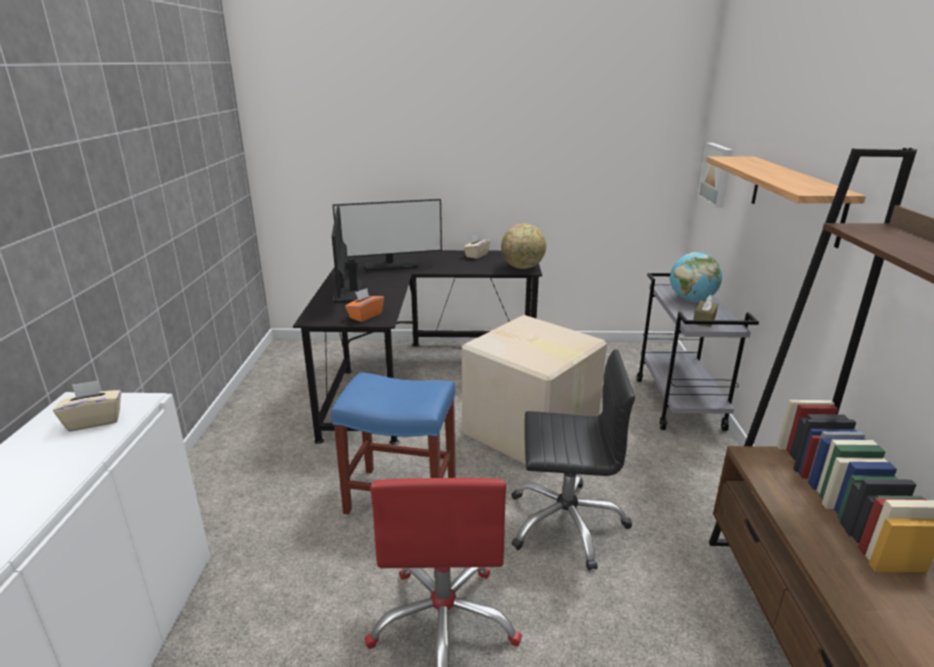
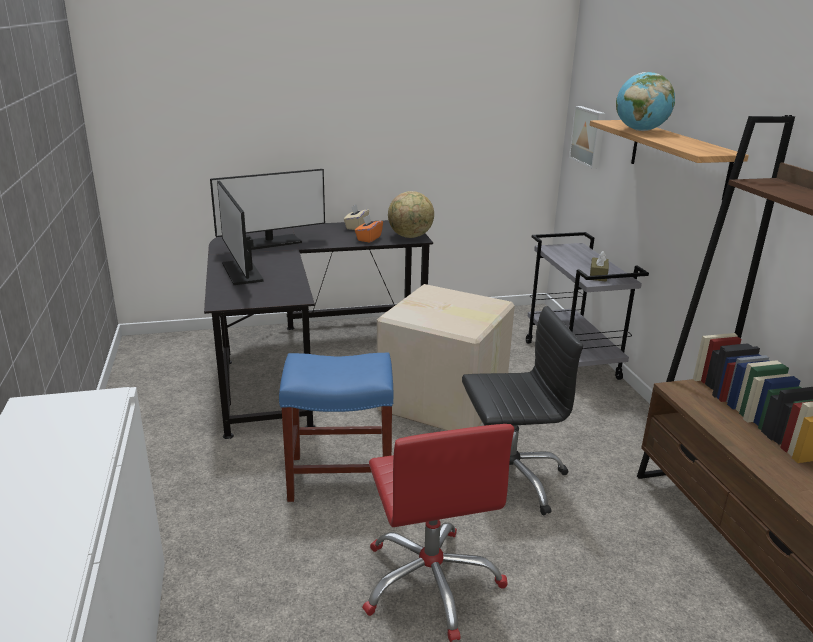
camera: 15 degrees left, 0 degrees up
(95, 421) = (71, 421): beige tissue box -> none
(365, 316) = (277, 295): orange tissue box -> orange tissue box (368, 238)
(691, 300) = (579, 258): globe -> globe (640, 130)

